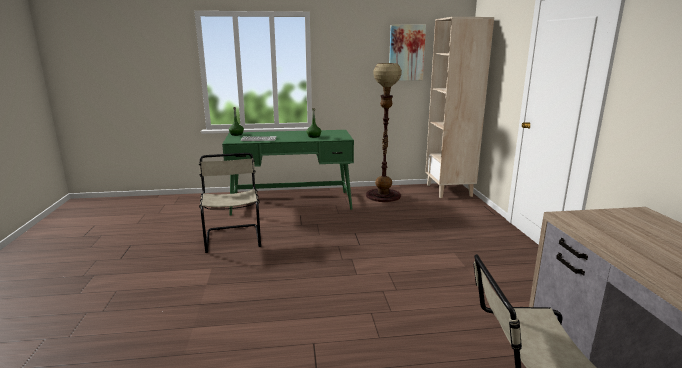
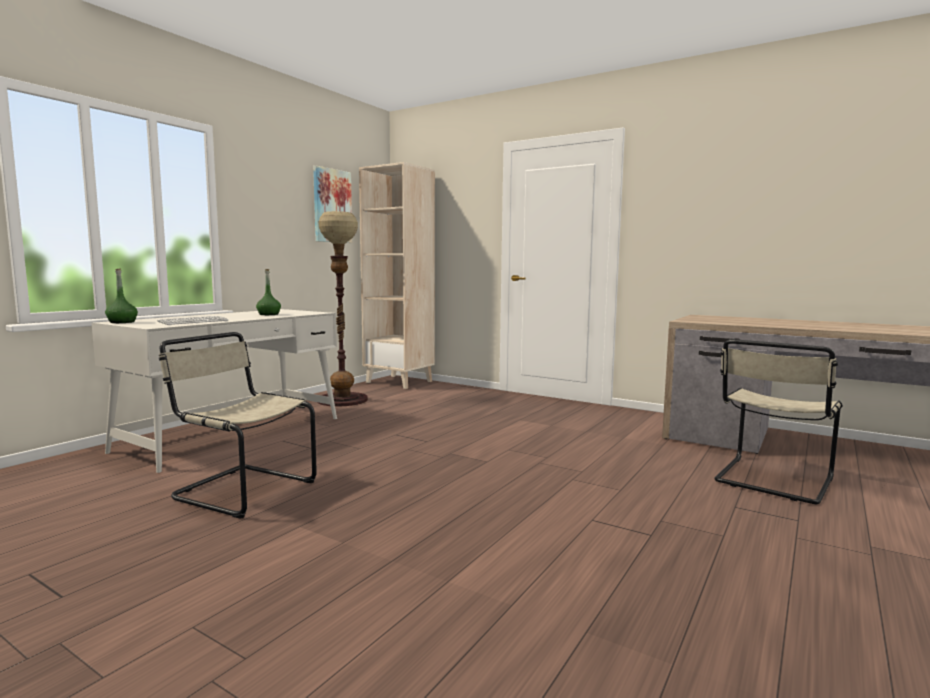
camera: 50 degrees left, 10 degrees down
(291, 203) = (234, 434): green desk -> white desk

